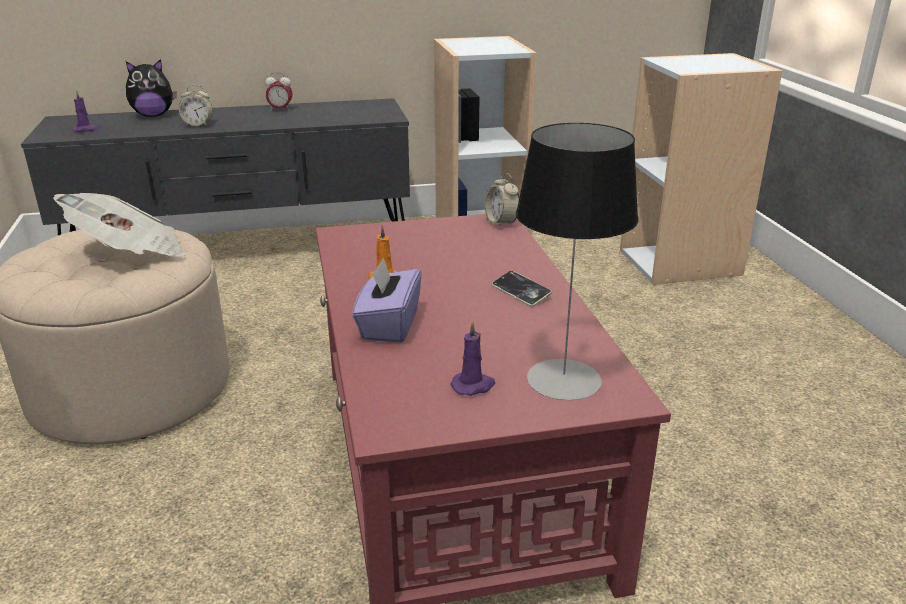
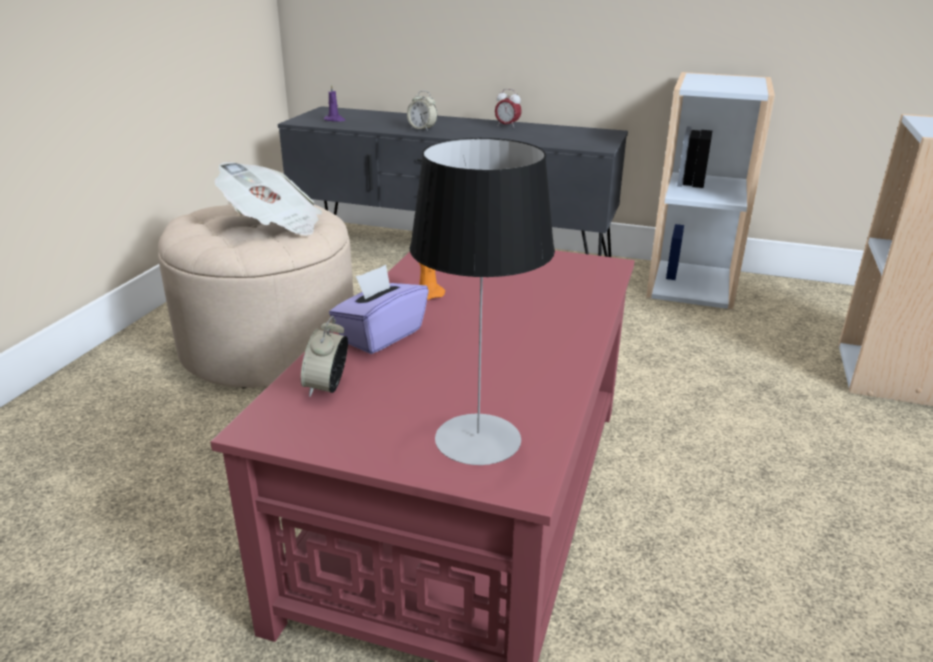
camera: 30 degrees right, 0 degrees up
(153, 115) = (398, 116): plush toy -> none
(473, 386) = (384, 415): purple candle -> none
(501, 223) = (607, 268): alarm clock -> alarm clock (327, 387)
(520, 292) = (542, 340): phone -> none

